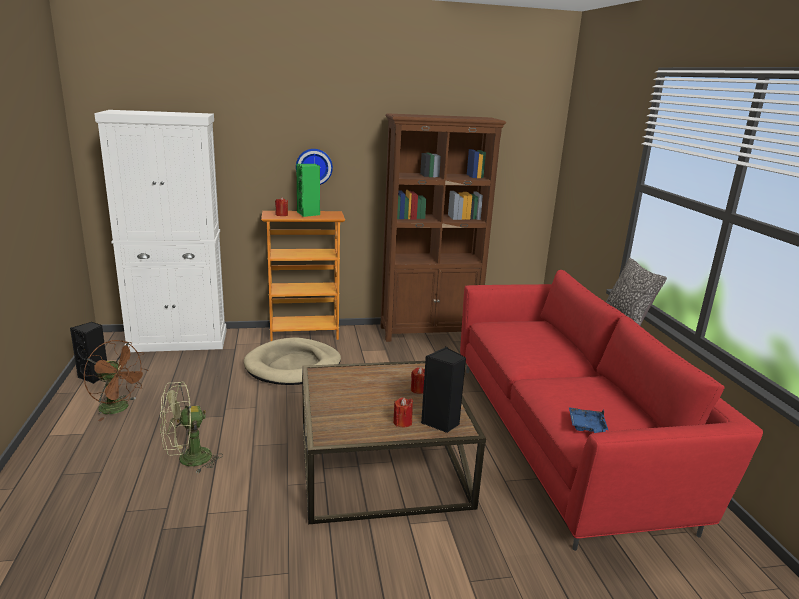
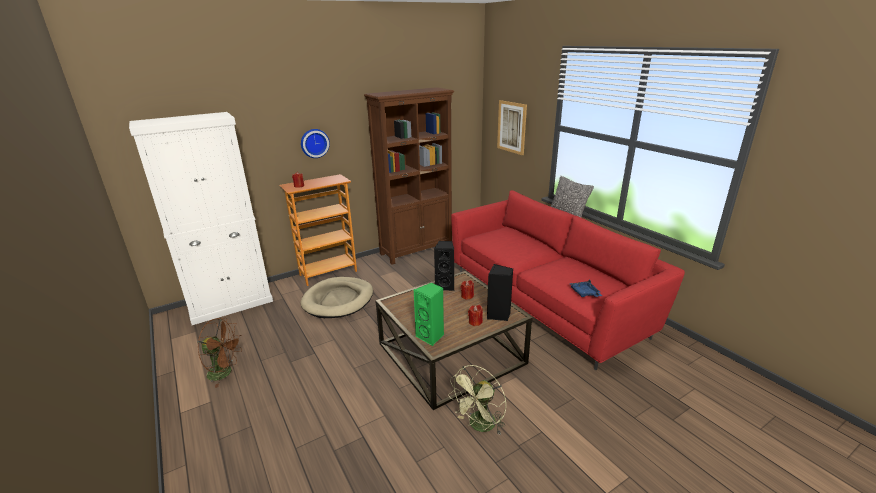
camera: 20 degrees left, 5 degrees up
(94, 377) = (181, 353): black speaker -> black speaker (445, 286)
(188, 460) = (313, 394): green fan -> green fan (479, 426)
(308, 214) = (319, 181): green speaker -> green speaker (431, 336)
(588, 183) = (511, 127): none -> picture

